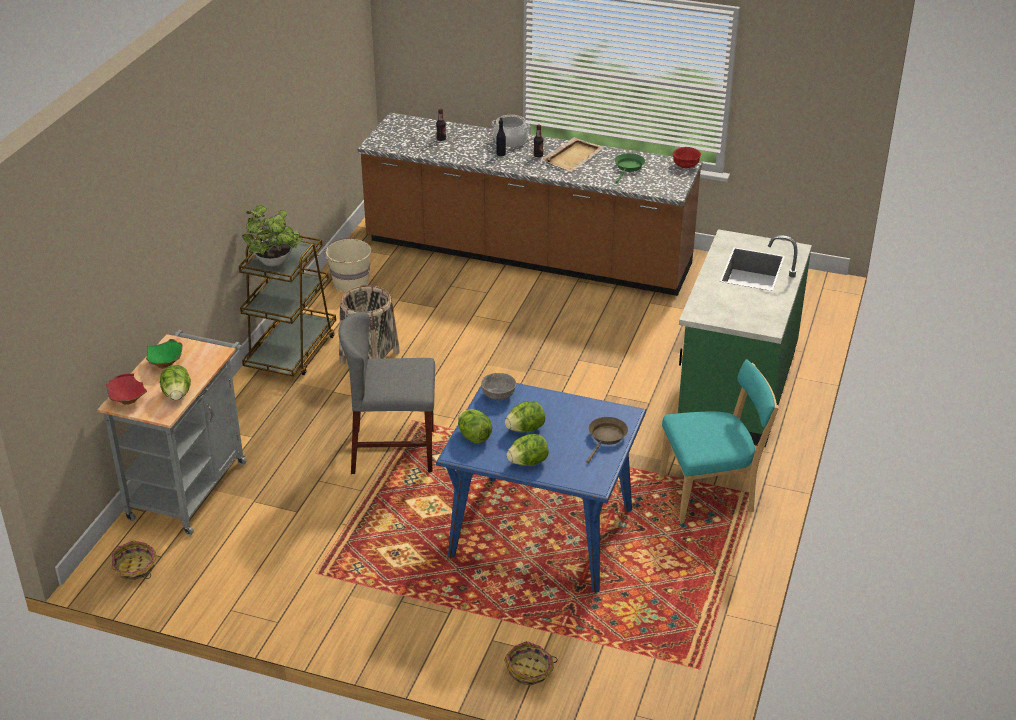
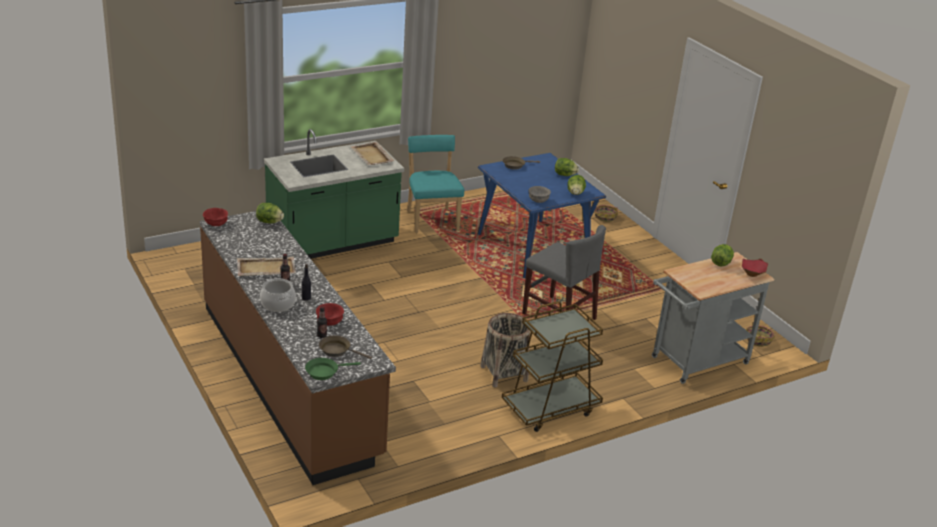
camera: 140 degrees left, 5 degrees down
(166, 364) = (714, 281): green bowl -> none
(275, 263) = (570, 326): potted plant -> none
(350, 283) = (444, 437): beige bucket -> none
(413, 136) = (337, 350): none -> brown frying pan
(453, 149) = (330, 321): none -> red bowl
(525, 429) = (546, 184): lettuce -> lettuce (269, 222)
(628, 168) = (251, 241): green frying pan -> green frying pan (324, 372)
(711, 493) = (432, 219): turquoise chair -> turquoise chair turned 45 degrees clockwise
(738, 313) = (372, 156): none -> beige tray

